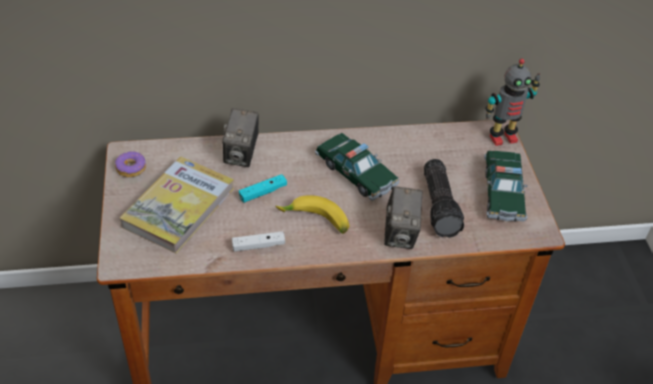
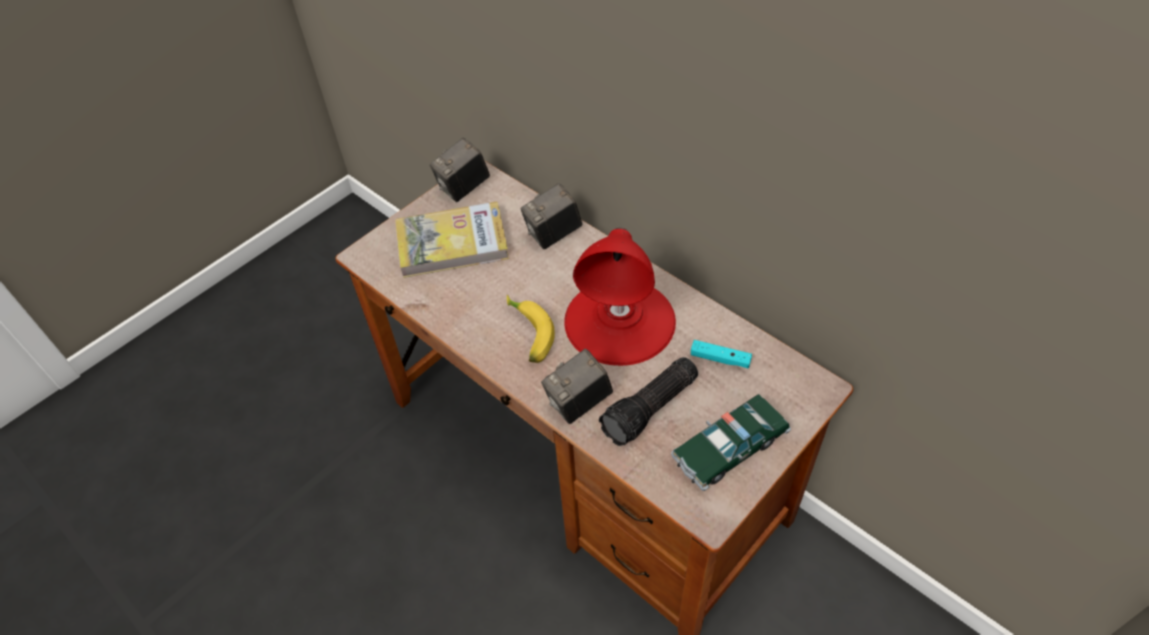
camera: 55 degrees right, 5 degrees up
(131, 168) = (463, 188): donut -> camera
(258, 245) = (462, 318): white game controller -> none
(263, 192) = (525, 278): turquoise game controller -> turquoise game controller (720, 359)
(356, 173) = (620, 321): toy car -> red table lamp
(502, 137) = (814, 397): toy robot -> none

